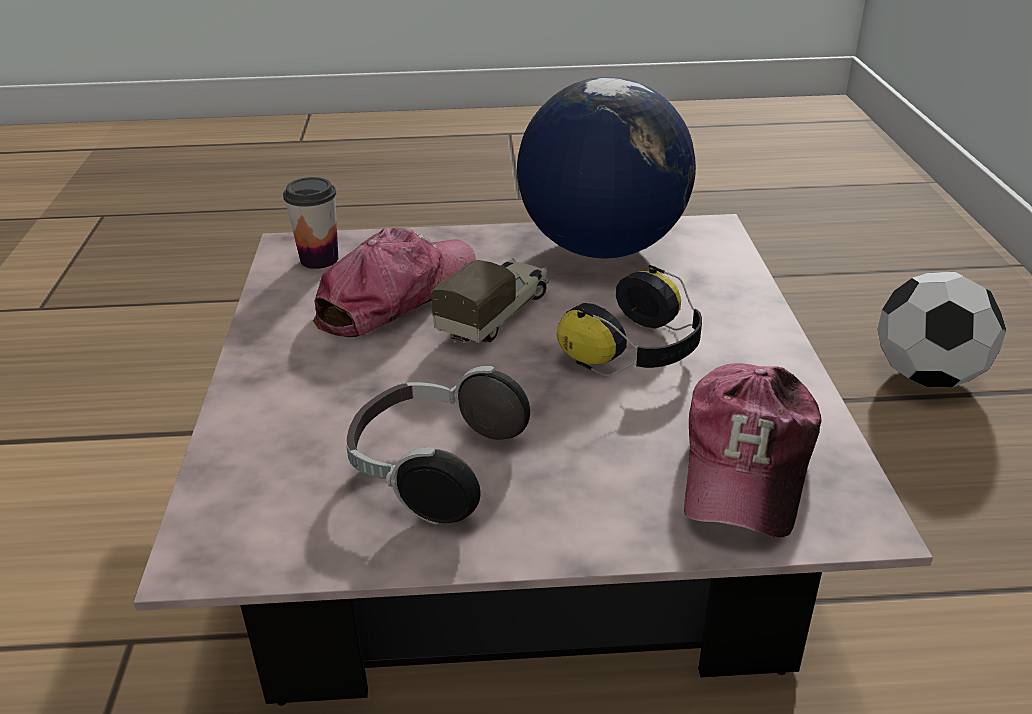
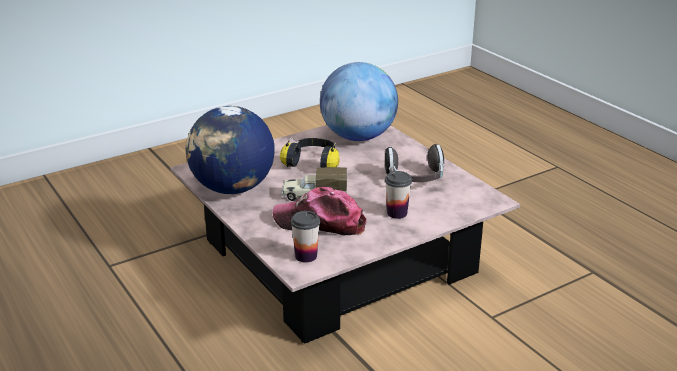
camera: 120 degrees left, 5 degrees down
(328, 385) = (397, 213): none -> cup
(747, 464) = (358, 137): cap -> globe
(927, 376) = (171, 187): football -> none

